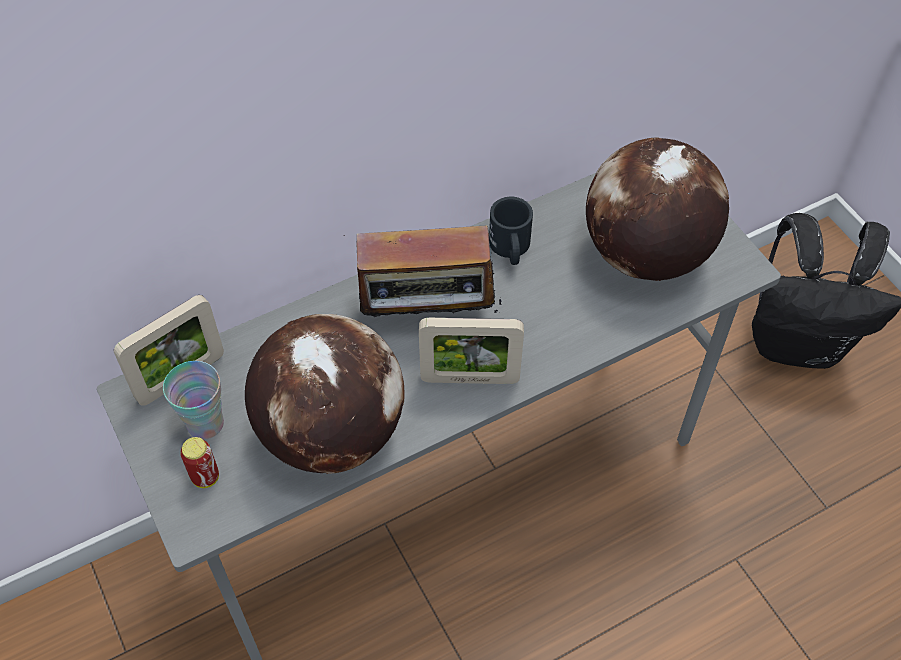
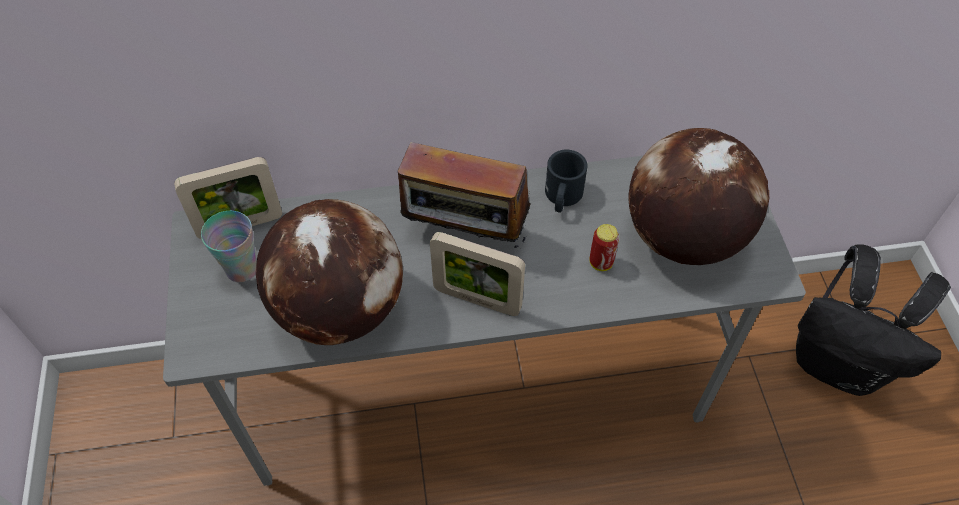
camera: 20 degrees right, 0 degrees up
(205, 477) = (221, 313): can -> can (600, 262)

